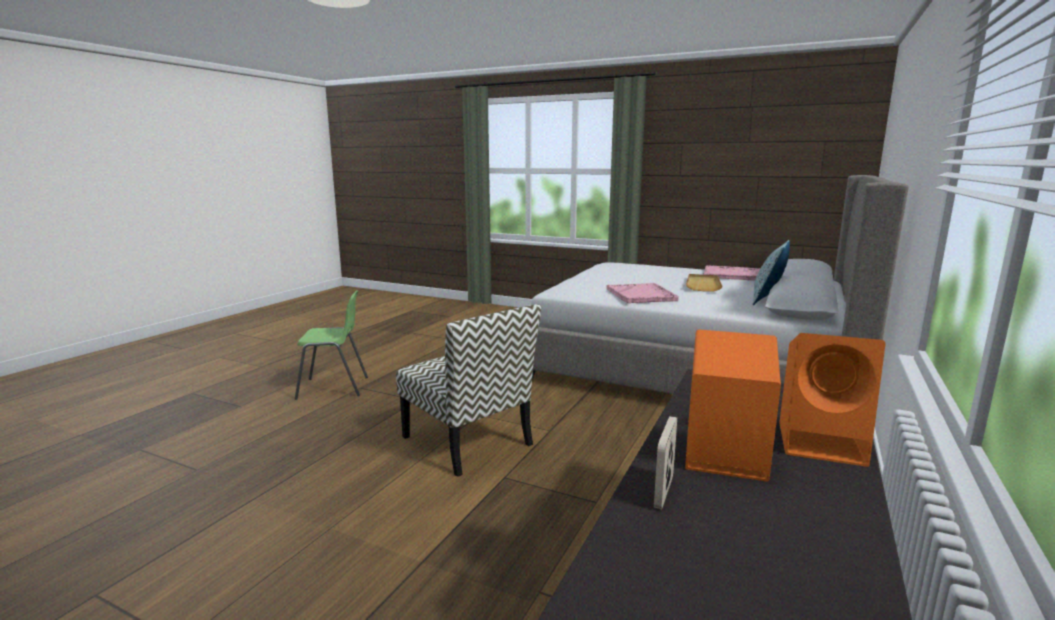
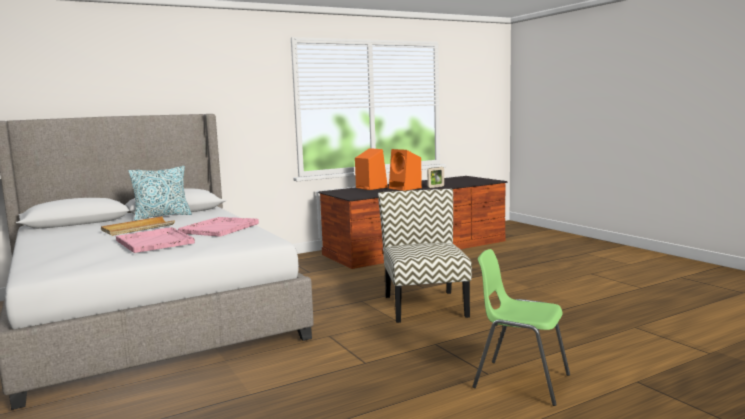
camera: 145 degrees left, 5 degrees down
(733, 275) = (58, 234): pink tray -> pink tray (154, 242)

